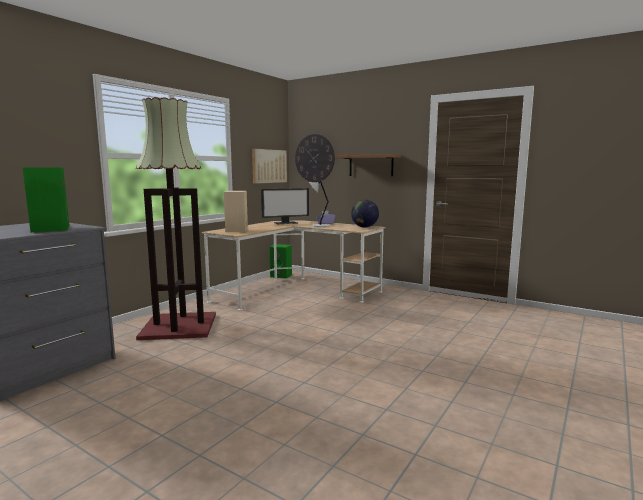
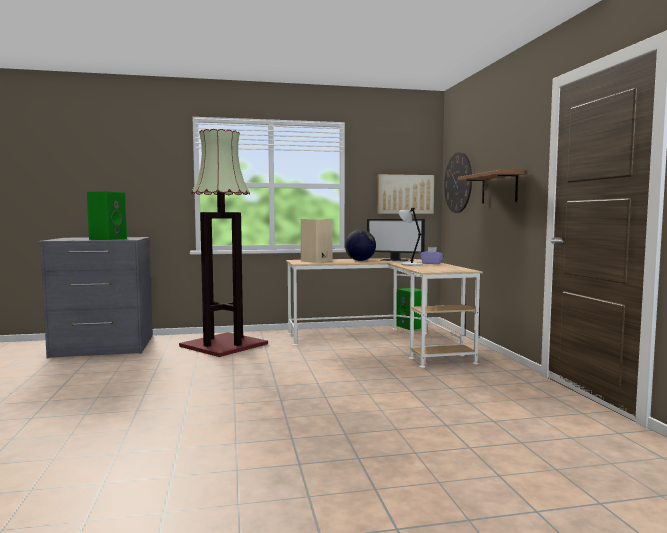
camera: 45 degrees right, 5 degrees down
(364, 227) = (452, 269): globe -> globe (360, 260)

